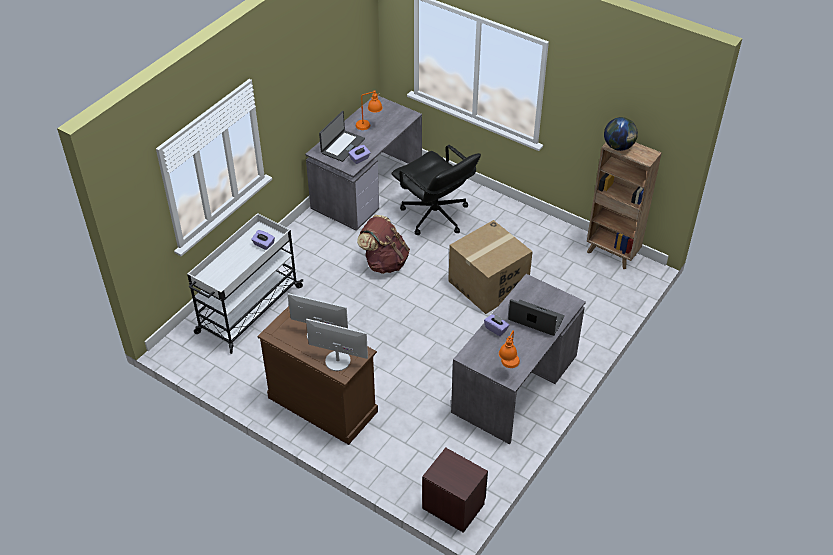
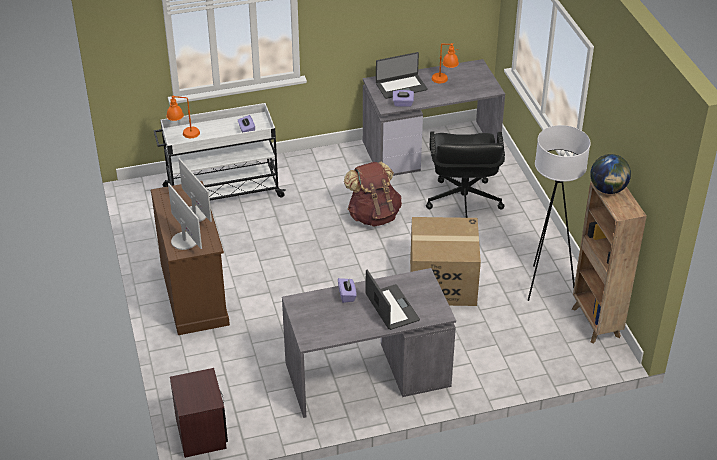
camera: 40 degrees right, 5 degrees down
(508, 367) = (319, 330): orange table lamp -> orange table lamp (184, 135)
(553, 246) = (544, 285): none -> white floor lamp

